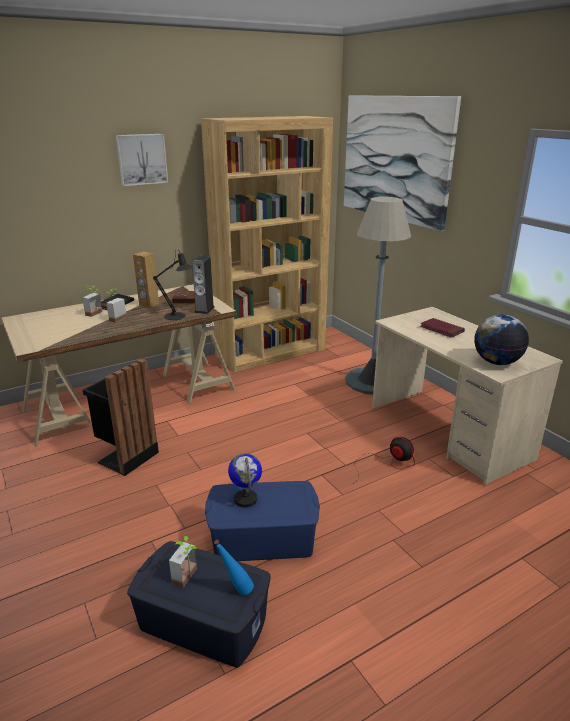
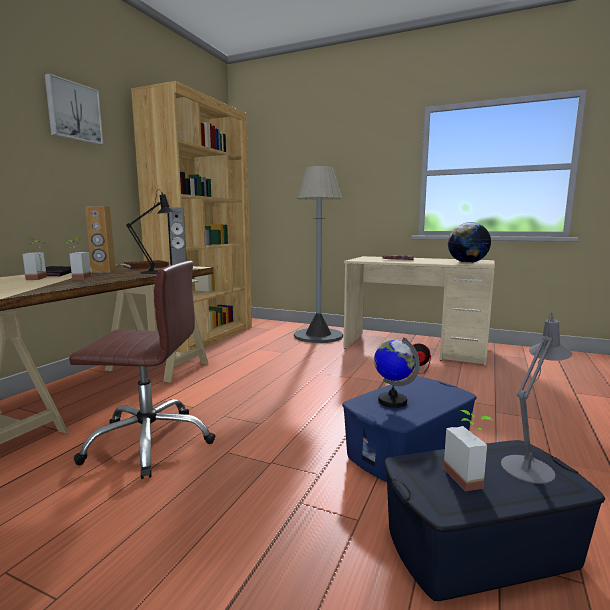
camera: 35 degrees left, 15 degrees down
(126, 456) = (149, 442): black trash can -> brown office chair
(235, 591) = (530, 465): blue bottle -> grey table lamp
(395, 159) = (297, 152): picture -> none

